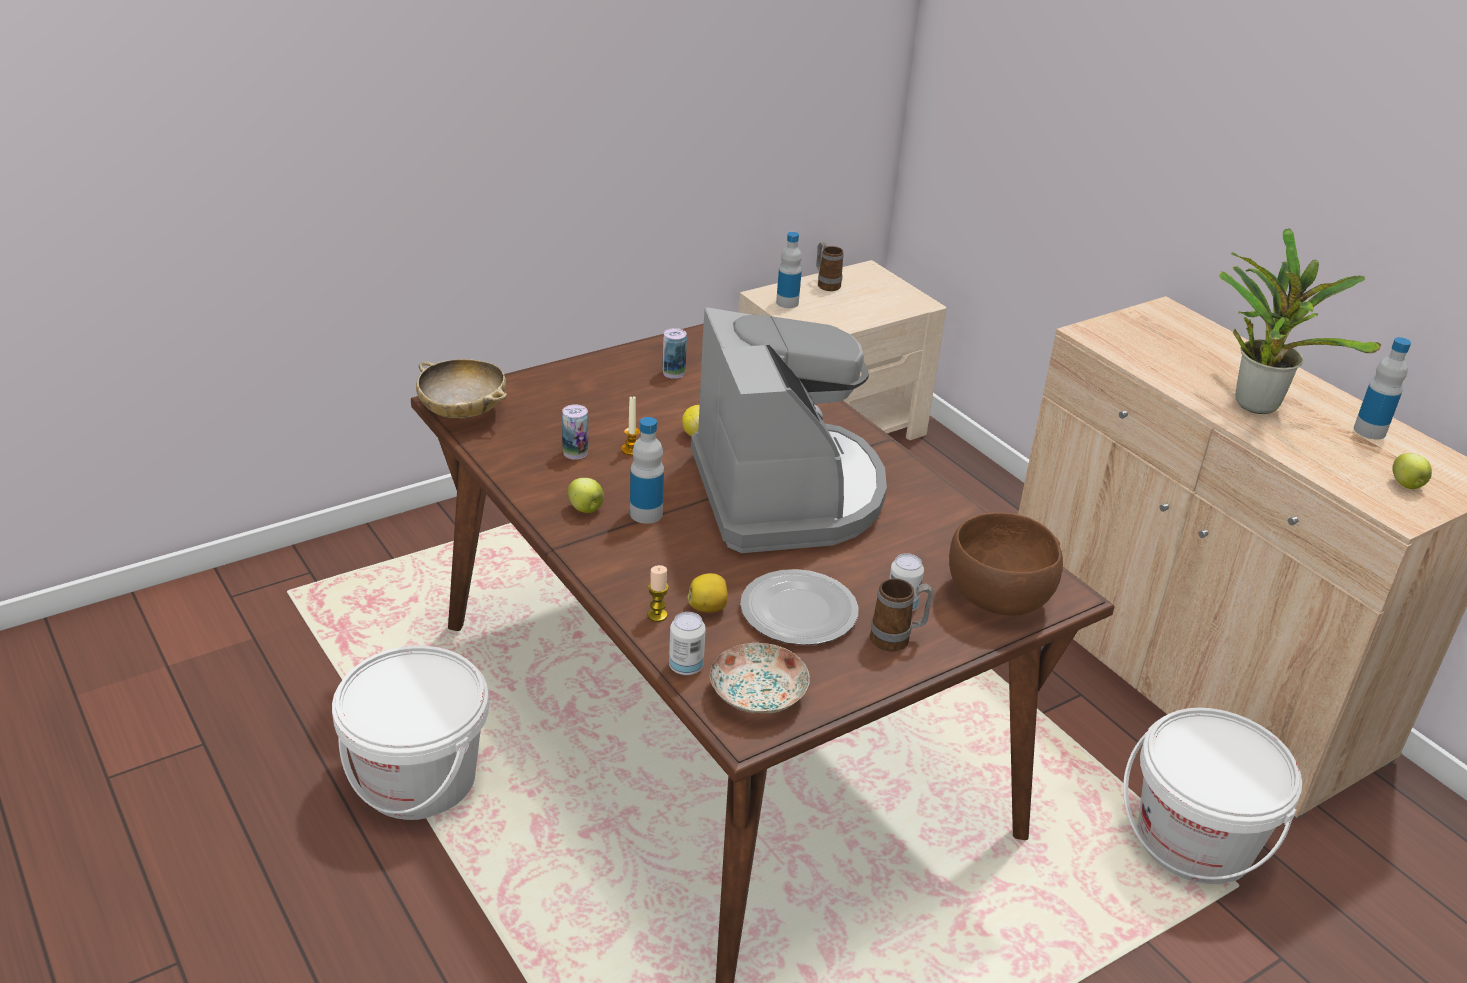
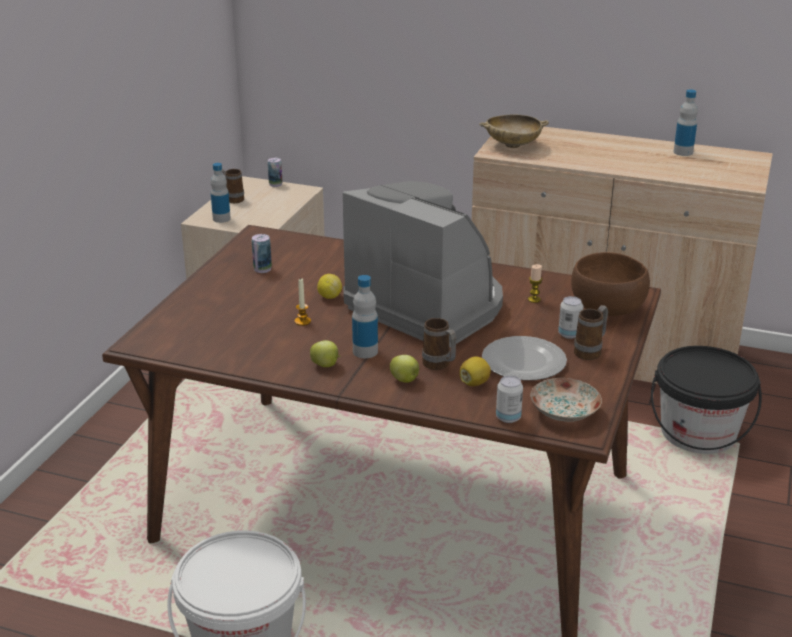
camera: 35 degrees left, 5 degrees down
(463, 412) = (157, 346): beige bowl -> beige bowl (512, 145)
(575, 453) = (270, 338): can -> can (275, 184)
(657, 615) = (453, 400): candle -> candle (534, 299)
(699, 568) = (439, 366): none -> mug
(1194, 841) = (698, 433): white bucket -> black bucket
(1256, 402) = (618, 157): potted plant -> none
(1406, 485) = (731, 170): apple -> apple (405, 380)

